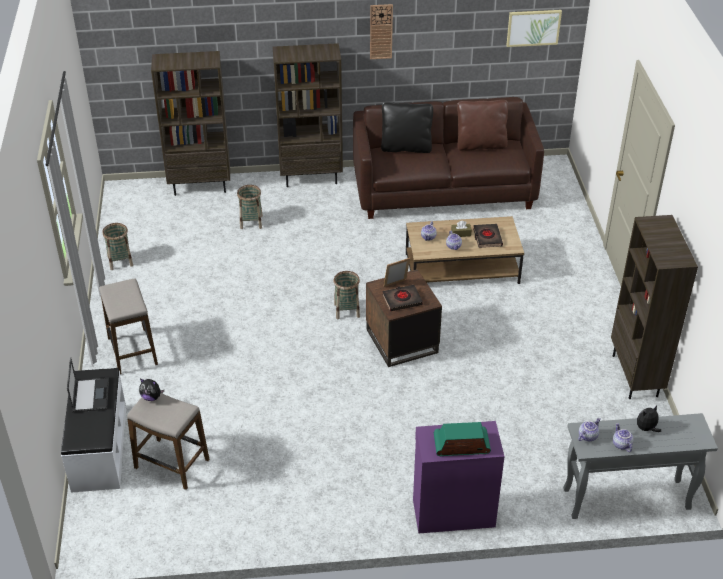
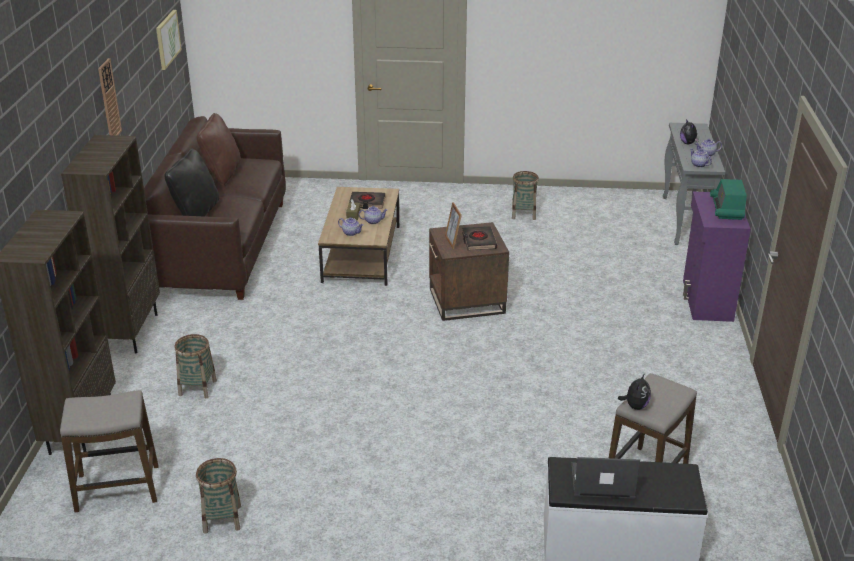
camera: 80 degrees left, 10 degrees down
(132, 351) = (433, 509): stool -> stool (118, 489)
(346, 310) = (405, 330): basket -> basket (523, 214)
(636, 376) = (541, 194): brown bookcase -> none

